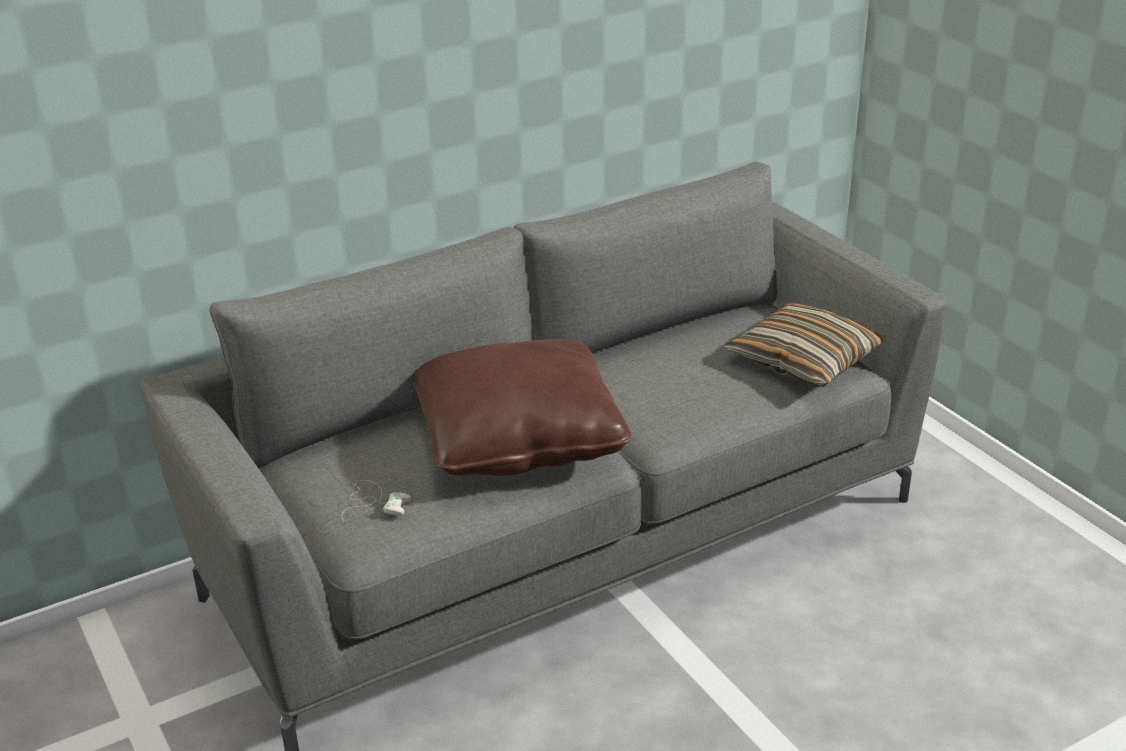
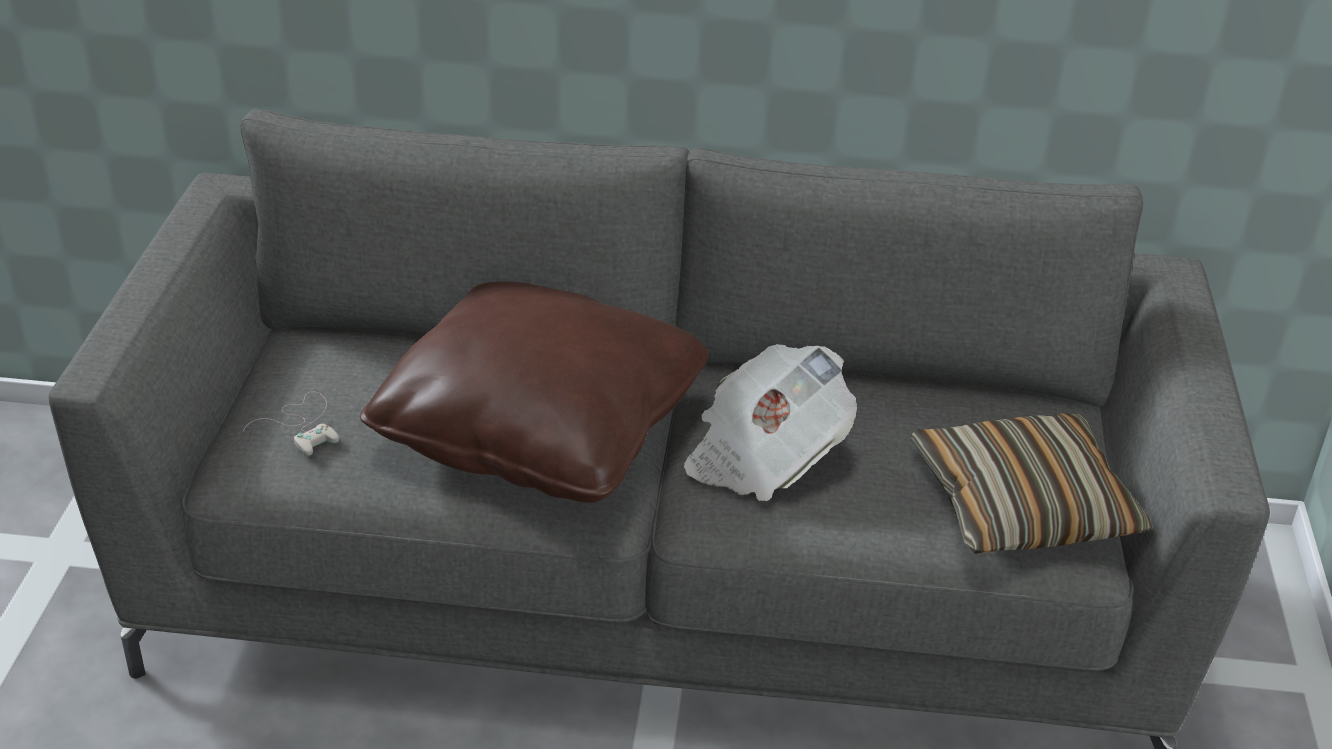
camera: 35 degrees right, 5 degrees up
(654, 396) = (764, 456): none -> newspaper

